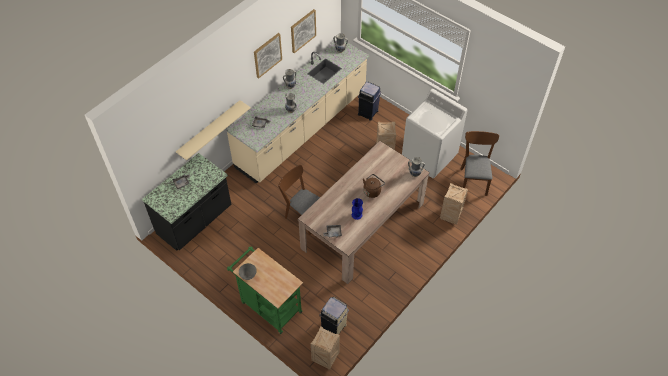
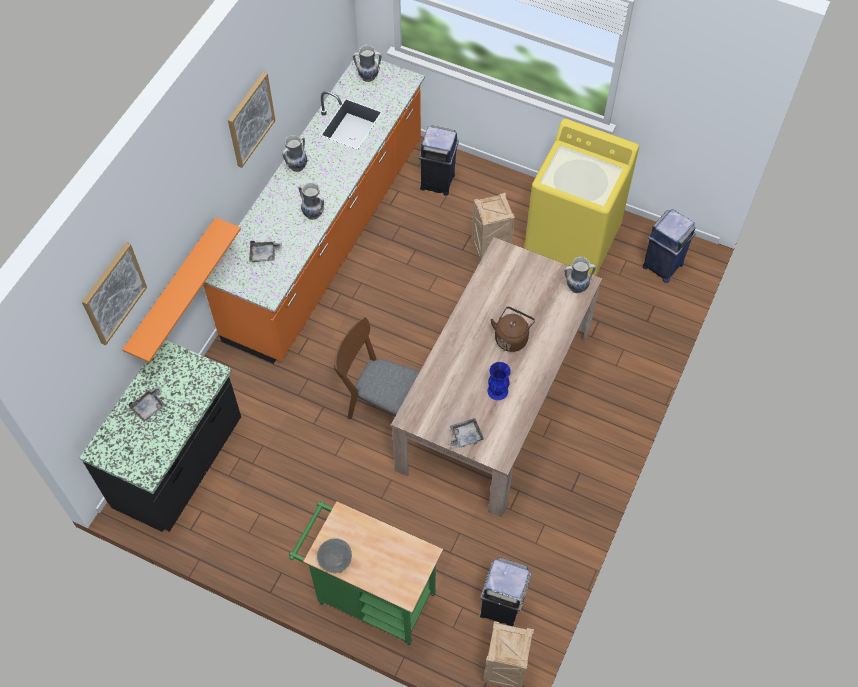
camera: 15 degrees left, 5 degrees up
(209, 130) = (173, 290): beige shelf -> orange shelf
(302, 129) = (327, 239): beige counter -> orange counter
(303, 30) = (301, 56): picture -> picture (113, 293)
(429, 156) = (572, 241): white washing machine -> yellow washing machine
(450, 216) = (644, 345): crate -> none
(473, 179) = (662, 266): brown chair -> blue trash can

